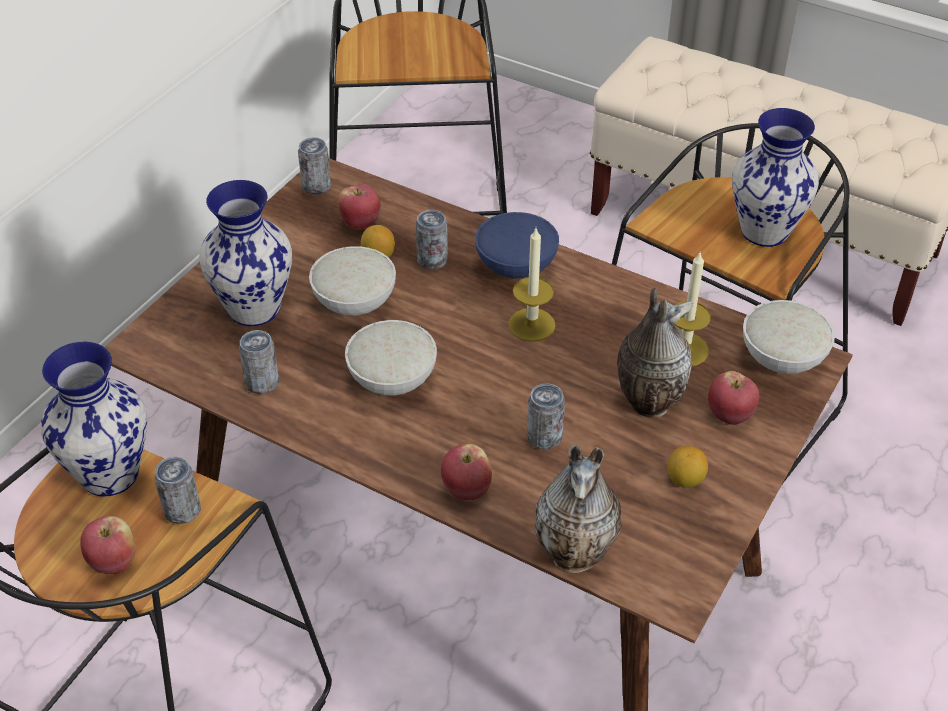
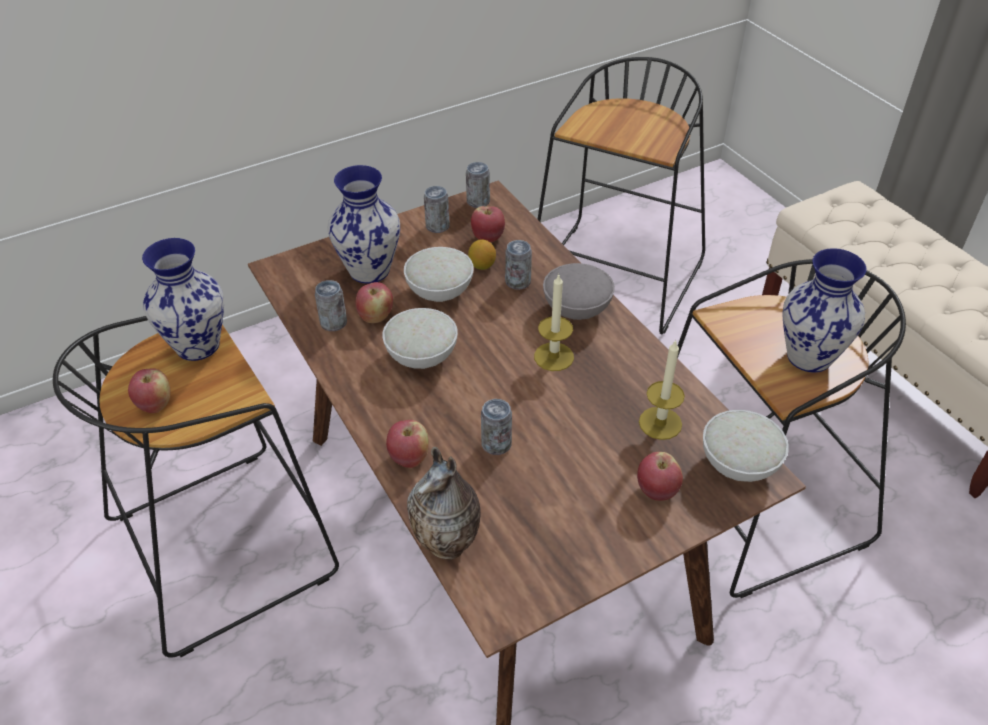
camera: 30 degrees right, 0 degrees up
(182, 511) = (220, 389): can -> can (437, 226)
(305, 357) = (375, 317): none -> apple
(517, 266) = (577, 309): blue bowl -> grey bowl
(646, 403) = (596, 452): vase -> none
(685, 480) = (579, 525): lemon -> none

